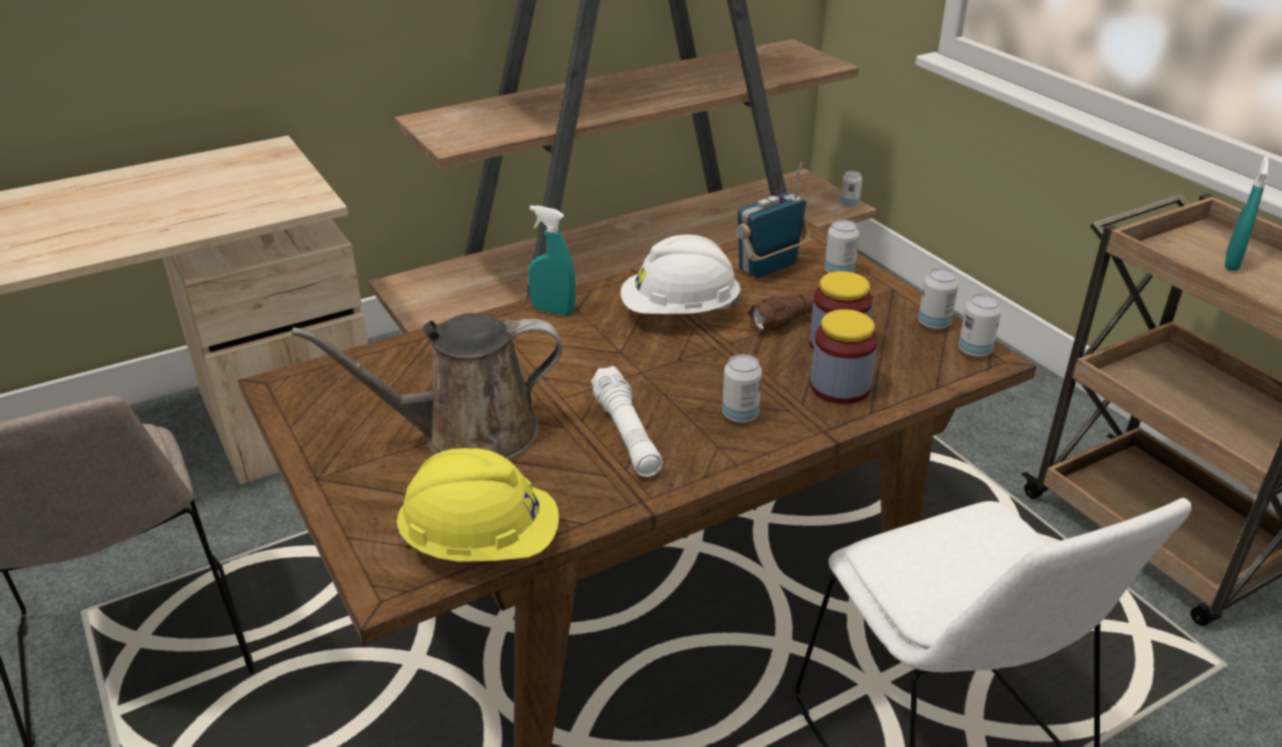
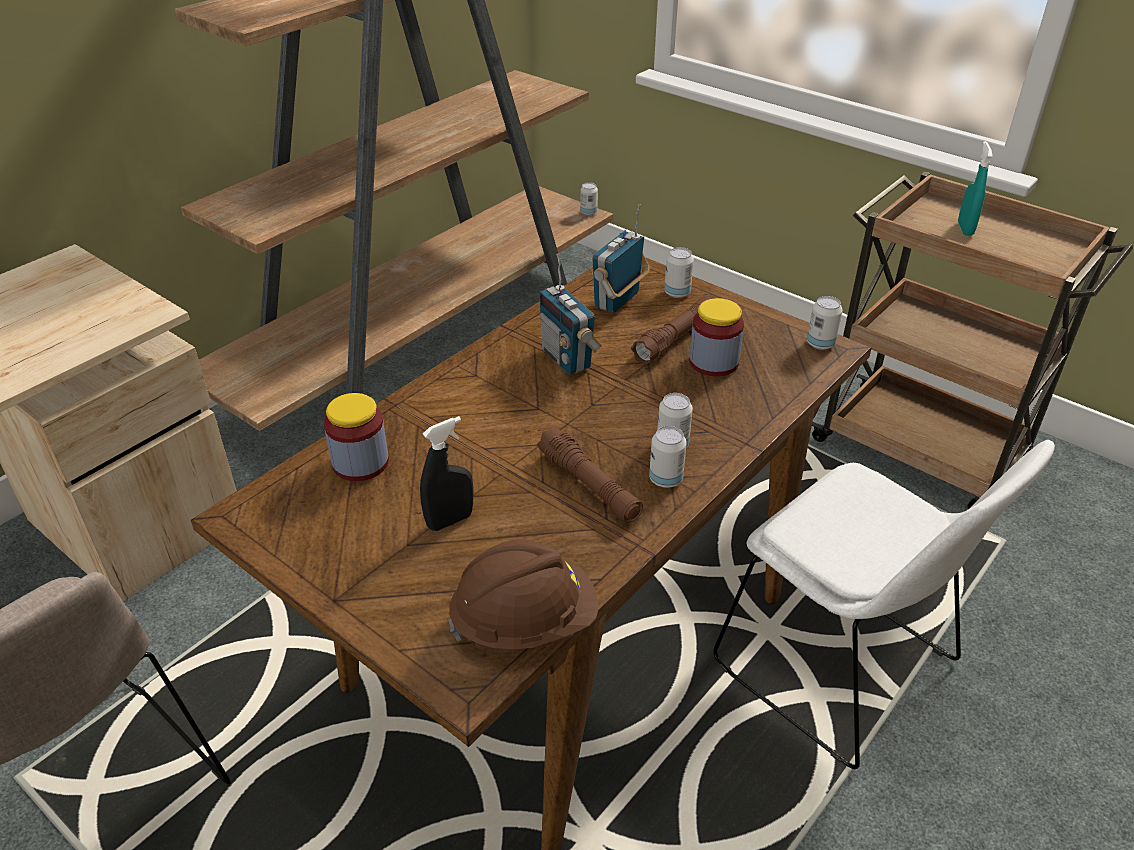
camera: 20 degrees left, 5 degrees up
(468, 434) = (450, 520): brown watering can -> black spray bottle
(481, 543) = (525, 622): yellow hard hat -> brown hard hat
(553, 311) = (455, 381): turquoise spray bottle -> none
(627, 434) = (589, 486): white flashlight -> brown flashlight
(679, 312) = (567, 359): white hard hat -> radio
(840, 387) = (736, 400): jar -> jar (360, 463)
(934, 323) = (777, 326): can -> can (665, 479)

